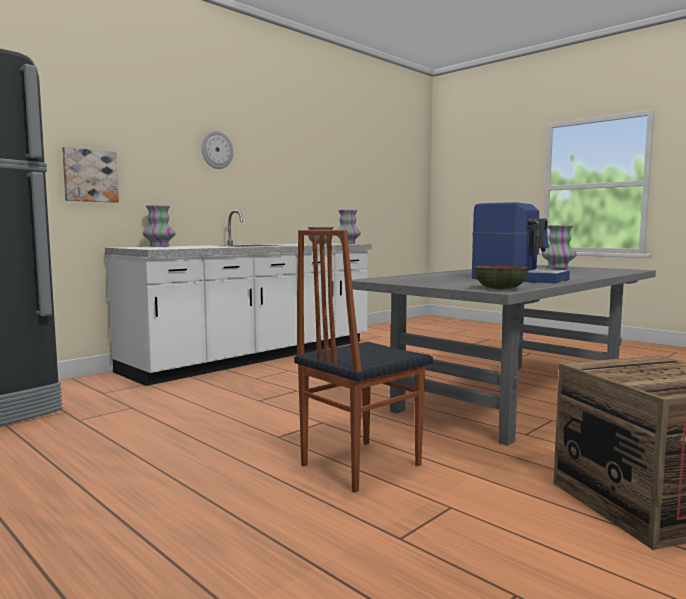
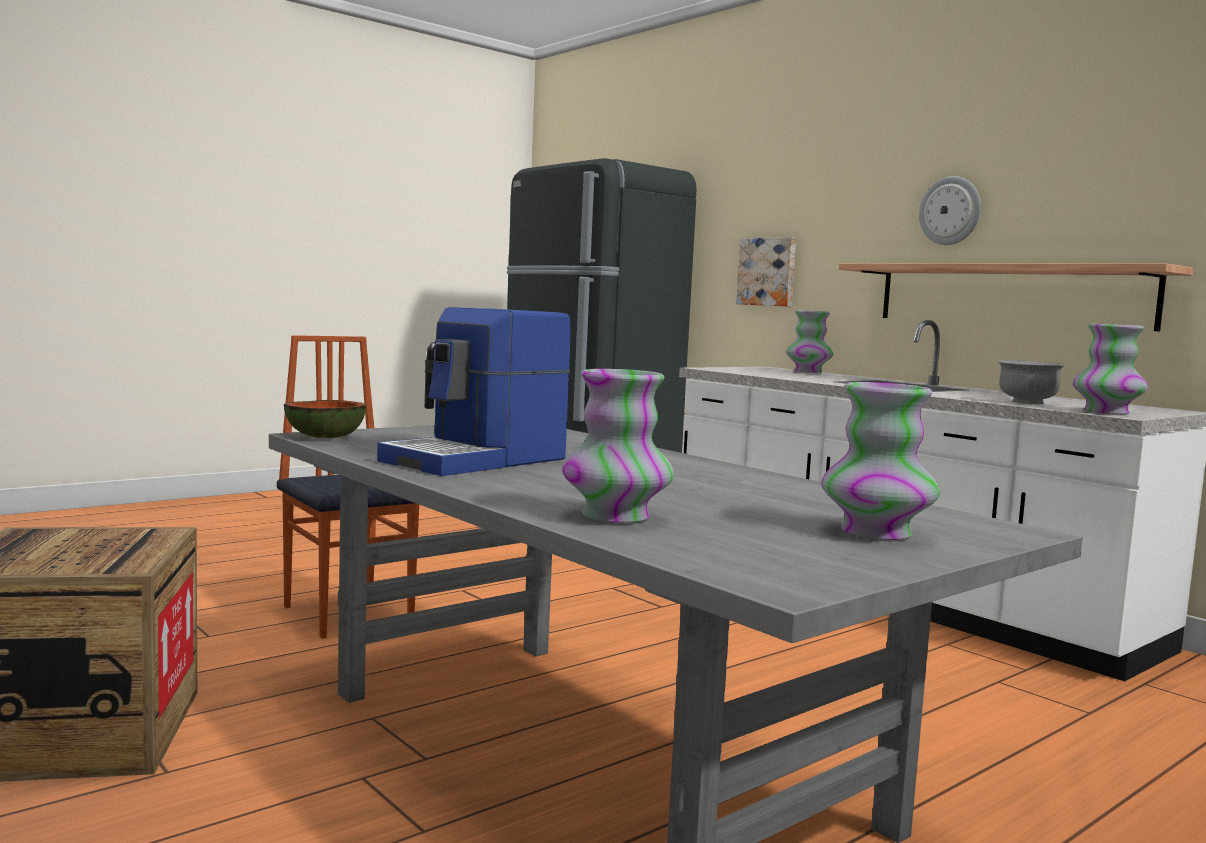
camera: 95 degrees right, 0 degrees up
(248, 197) = (1009, 295): none -> shelf
(592, 273) = (615, 516): none -> vase

